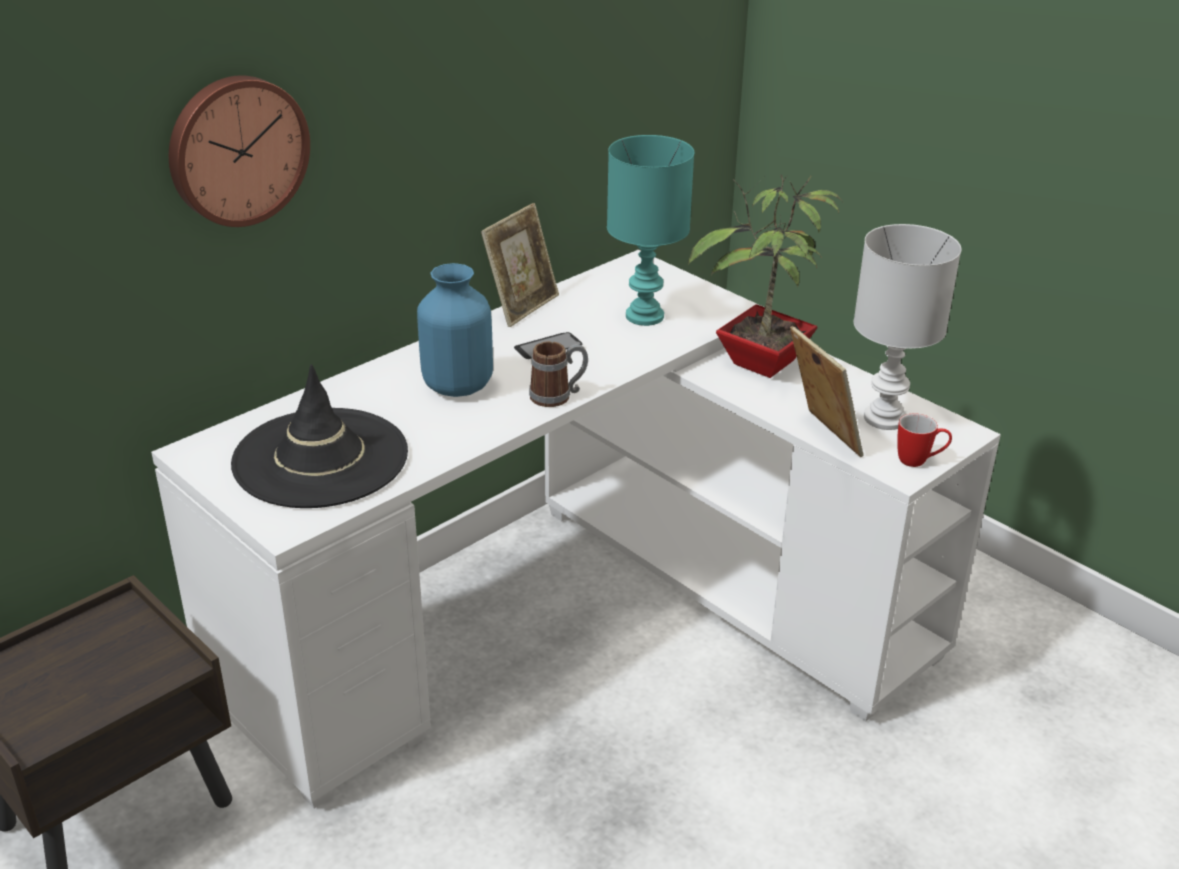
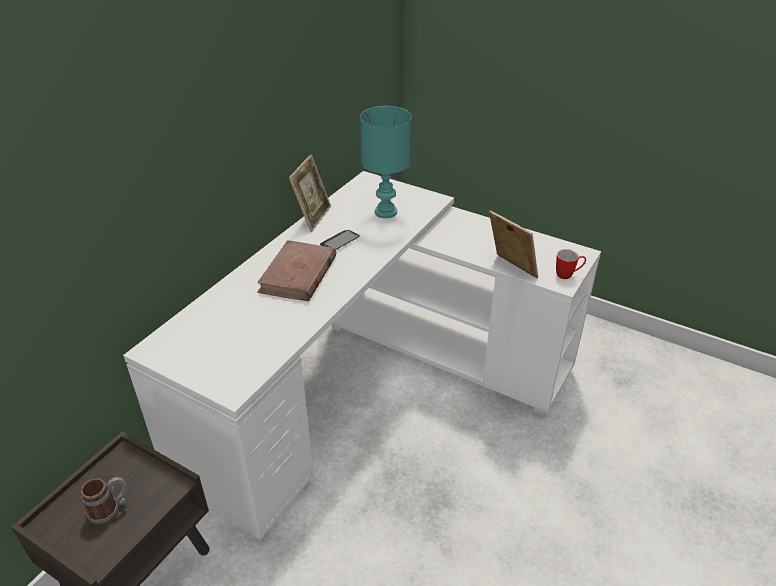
camera: 15 degrees left, 5 degrees up
(236, 149) = (149, 154): wall clock -> none
(320, 459) = (234, 339): black hat -> none
(459, 386) = (298, 275): blue vase -> brown book
(558, 396) = (359, 271): mug -> mug (110, 509)
(761, 365) = (459, 231): potted plant -> none
(883, 418) = (537, 252): white table lamp -> none

